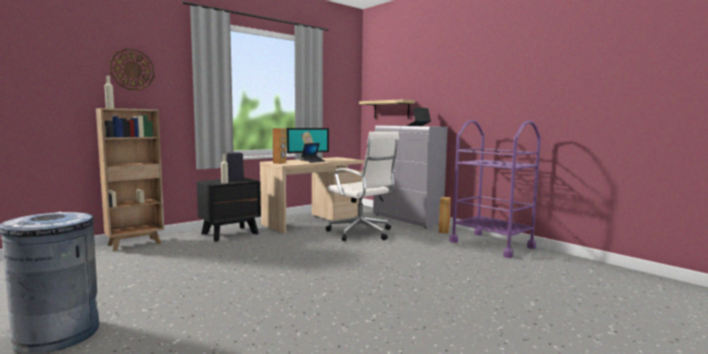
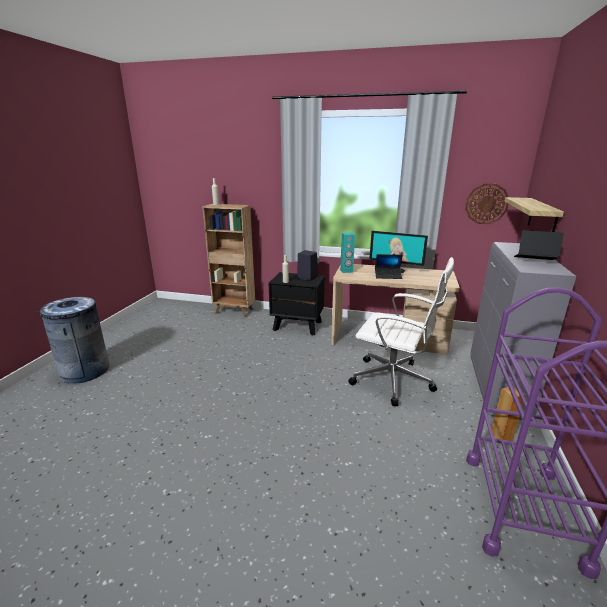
camera: 55 degrees right, 15 degrees up
(132, 69) = (238, 169): wall clock -> wall clock (486, 204)
(279, 163) = (346, 271): brown speaker -> turquoise speaker
(361, 233) = (394, 381): white office chair -> white office chair turned 75 degrees counterclockwise

